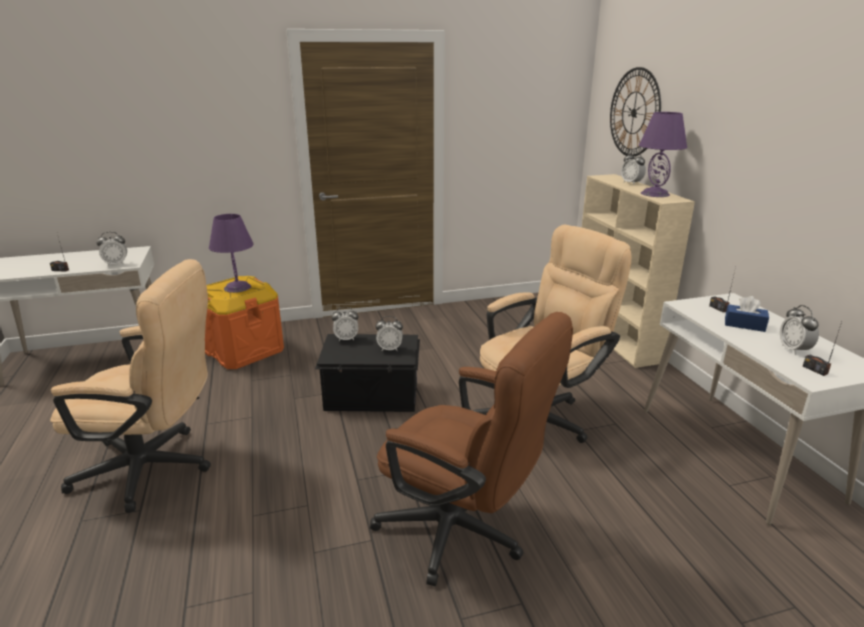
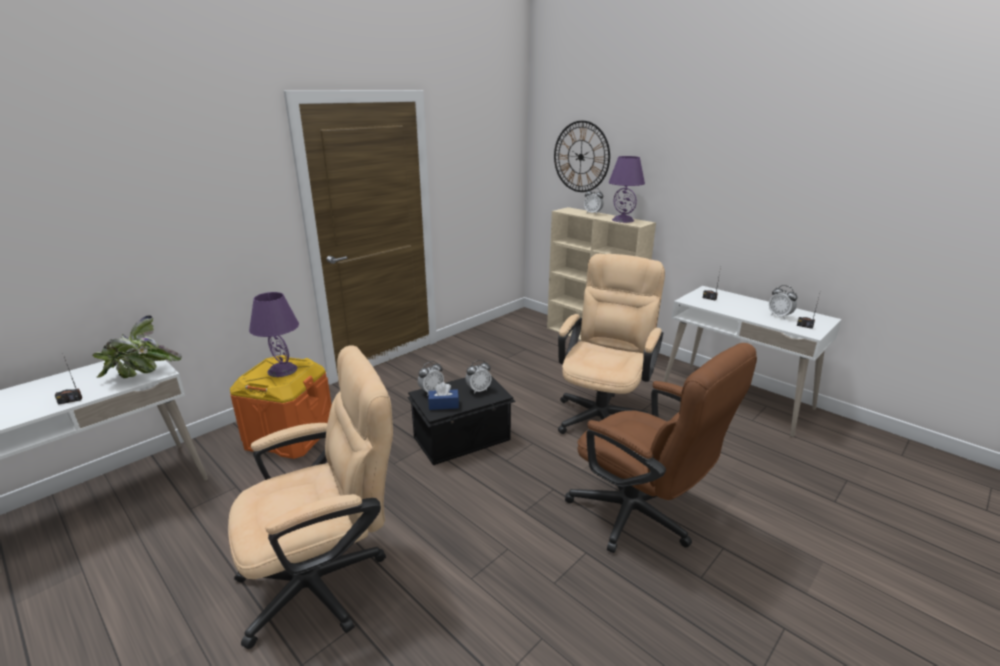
camera: 30 degrees left, 0 degrees up
(116, 264) = (141, 376): alarm clock -> potted plant
(462, 533) = (641, 518): brown office chair -> brown office chair turned 45 degrees clockwise
(744, 325) = (736, 306): blue tissue box -> blue tissue box (443, 405)

